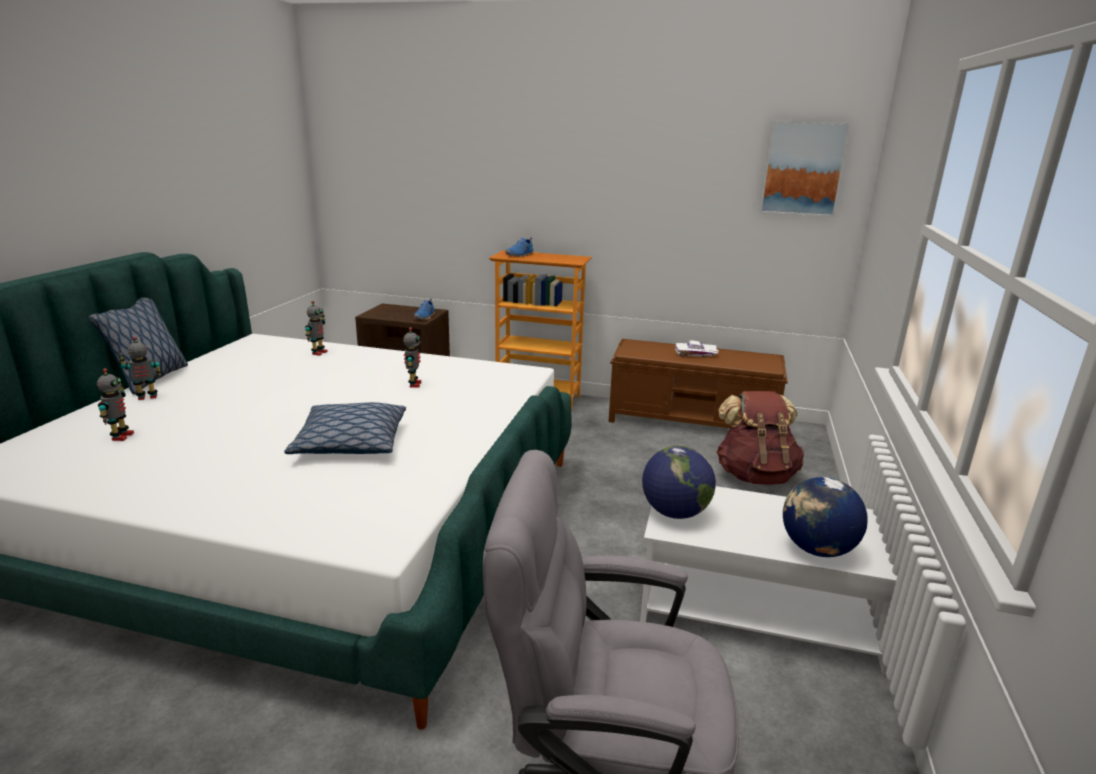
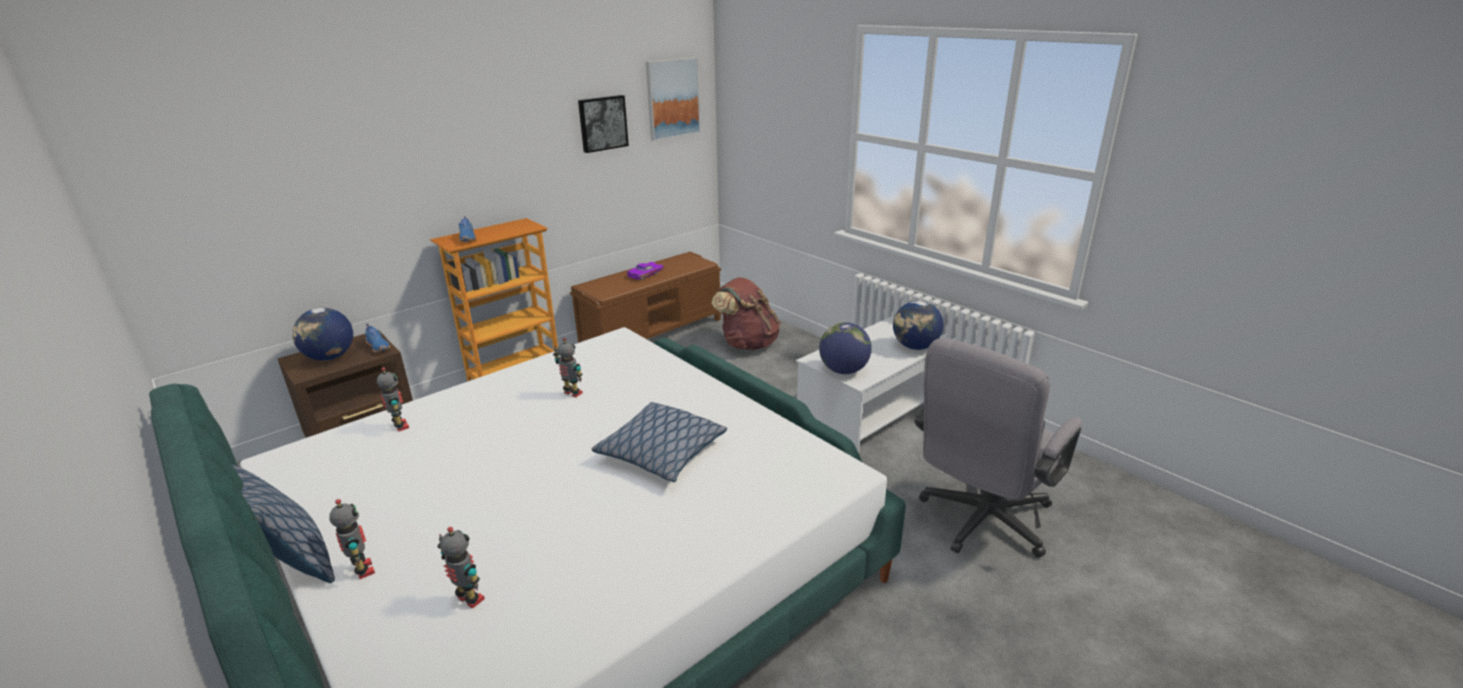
camera: 55 degrees left, 5 degrees up
(147, 397) = (362, 570): toy robot -> toy robot turned 135 degrees clockwise
(396, 312) = (330, 357): none -> globe
(696, 354) = (646, 274): white toy car -> purple toy car
(699, 181) = (602, 123): none -> picture

